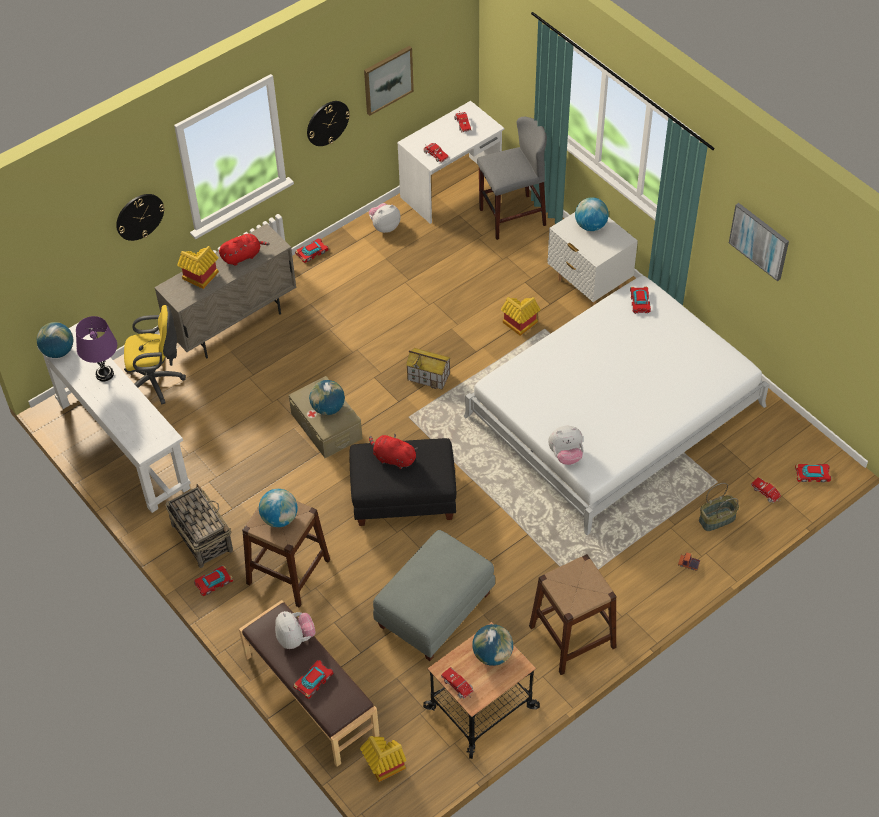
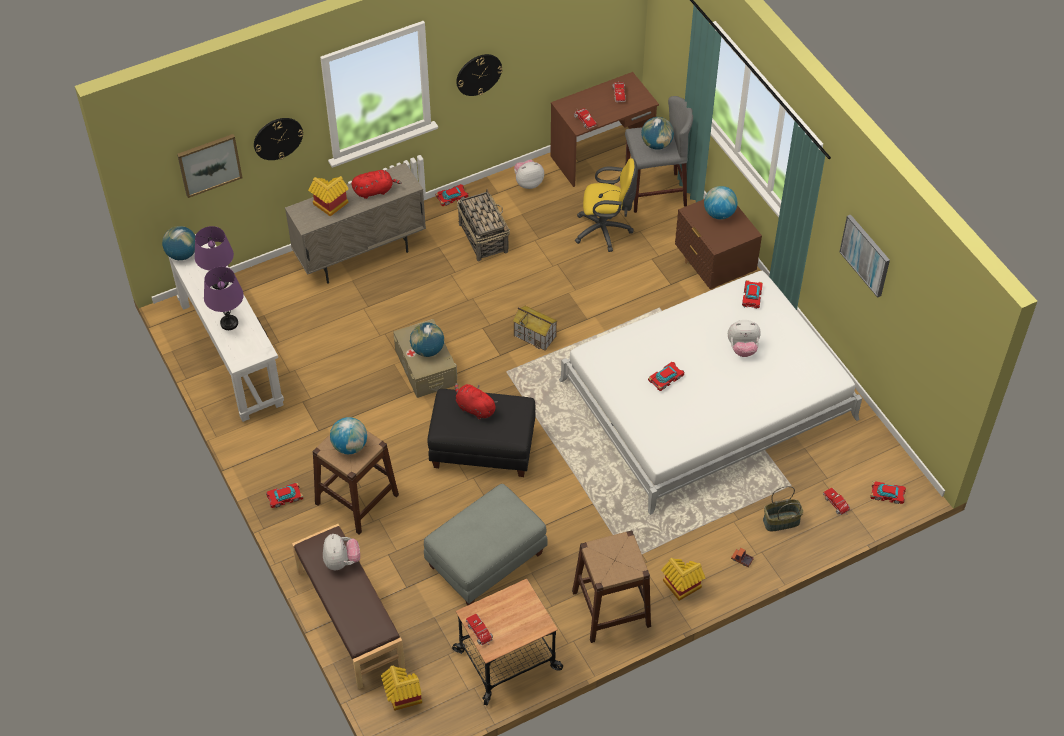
camera: 10 degrees right, 0 degrees up
(124, 413) = (229, 323): none -> purple table lamp
(156, 382) = (275, 298): yellow office chair -> yellow office chair (605, 231)
(202, 537) = (283, 452): basket -> basket (483, 237)
(314, 681) = (349, 604): toy car -> toy car (666, 378)
(387, 79) = (545, 40): picture -> picture (209, 164)
(451, 190) = (602, 156): white desk -> brown desk
(492, 654) = (520, 609): globe -> globe (656, 144)
(519, 325) = (635, 300): toy house -> toy house (680, 588)
(566, 455) = (641, 433): plush toy -> plush toy (742, 348)
(588, 286) = (713, 273): white nightstand -> brown nightstand

